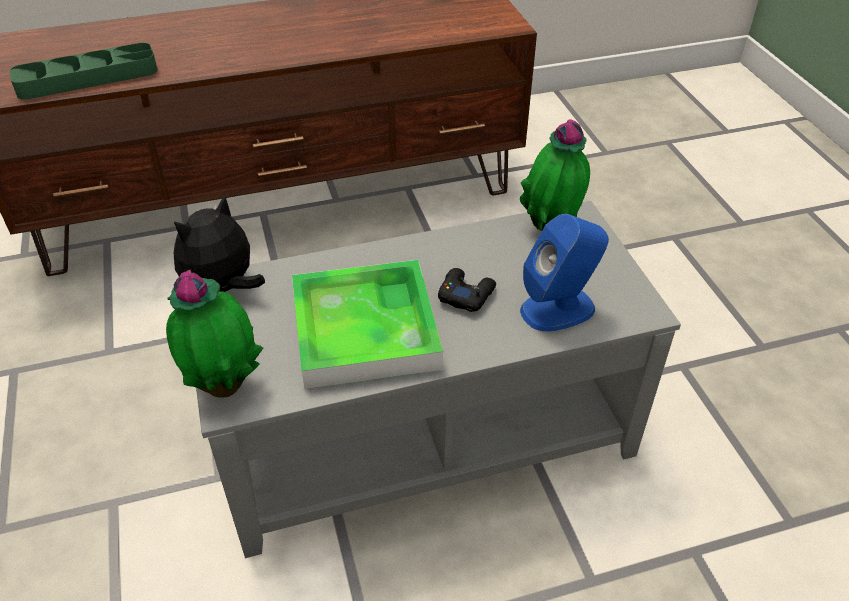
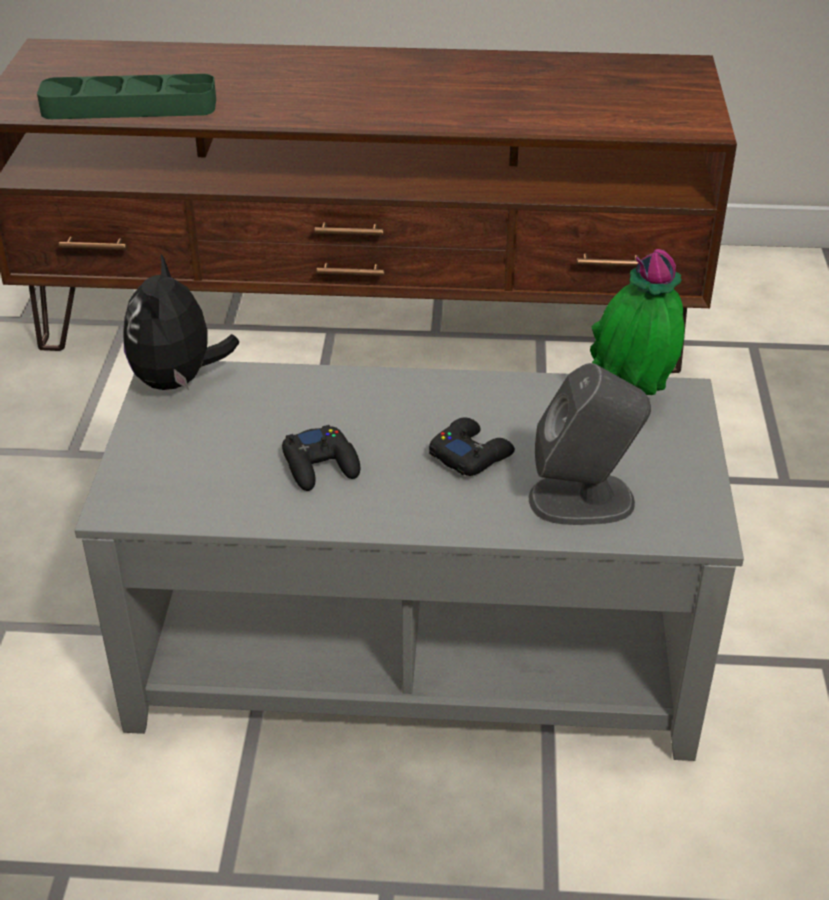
camera: 20 degrees right, 5 degrees down
(223, 288) = (178, 381): plush toy -> plush toy turned 60 degrees counterclockwise
(224, 385) = (125, 486): potted plant -> none
(365, 329) = (321, 465): tray -> black game controller
(558, 309) = (583, 500): blue speaker -> grey speaker

